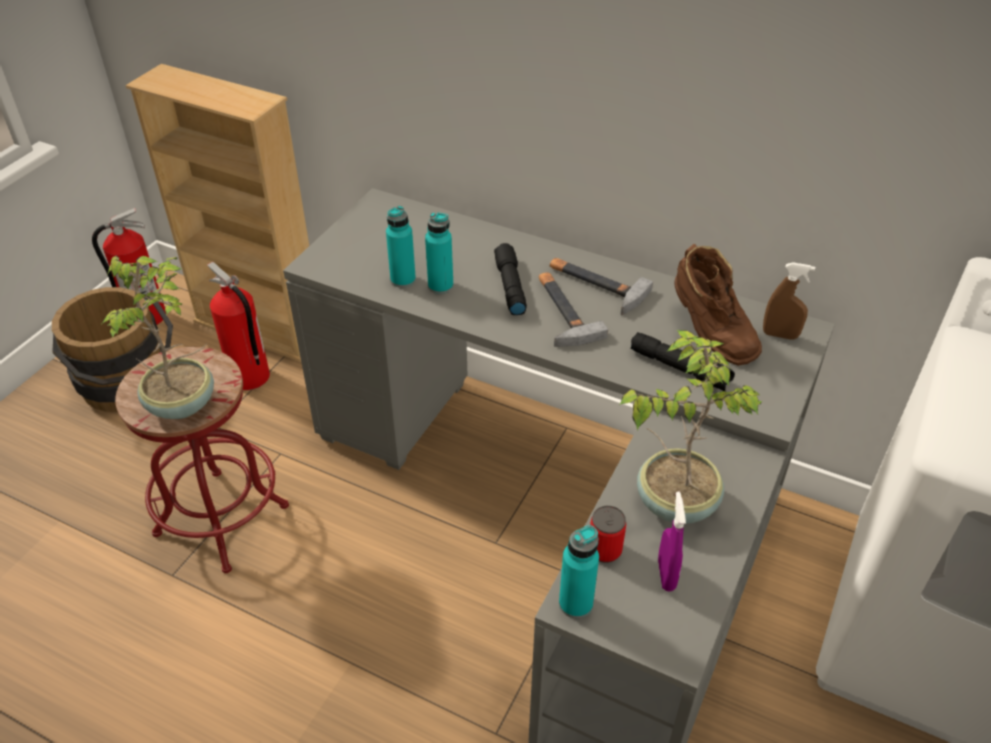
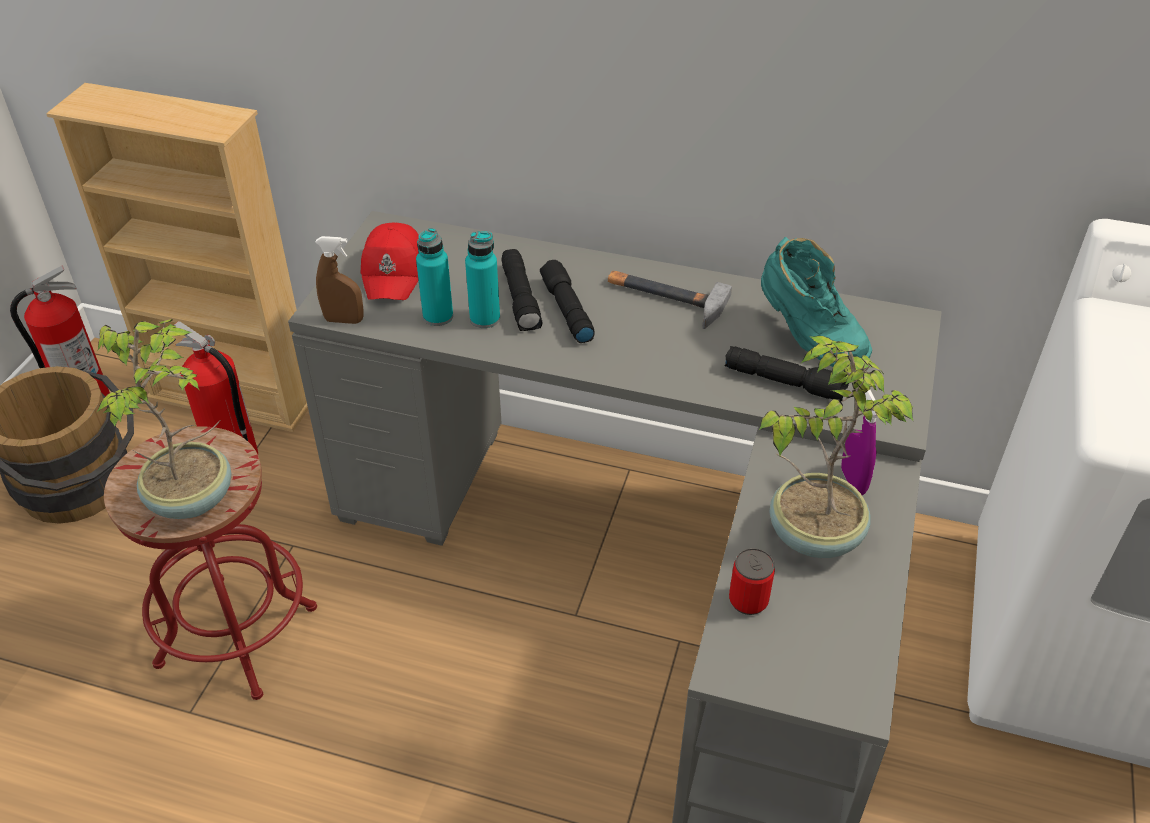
camera: 10 degrees left, 0 degrees up
(377, 240) = (395, 272): none -> red cap
(475, 273) = (521, 299): none -> black flashlight
(561, 311) = (633, 332): hammer -> none
(576, 603) = (731, 666): turquoise bottle -> none
(666, 575) = (823, 618): purple spray bottle -> purple spray bottle (853, 481)
(709, 334) = (807, 339): brown boot -> turquoise boot
(780, 335) = (885, 331): brown spray bottle -> brown spray bottle (344, 320)

